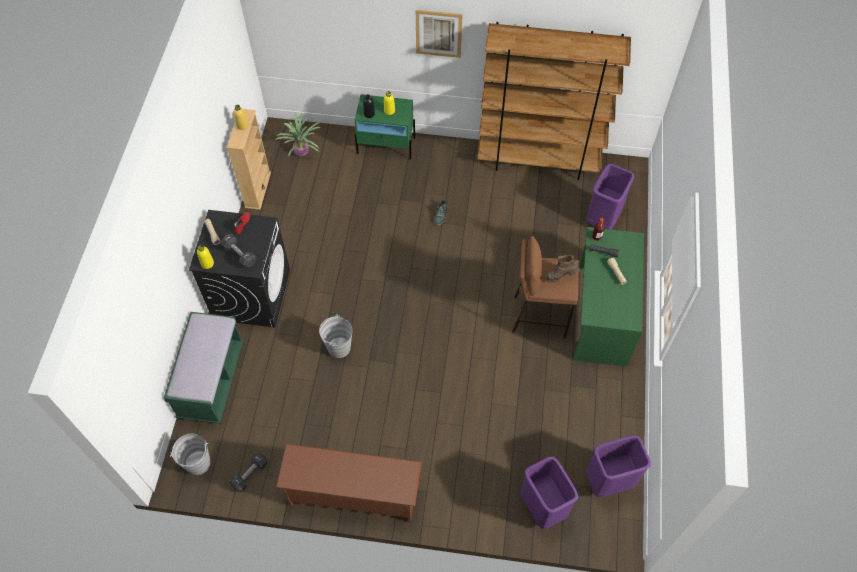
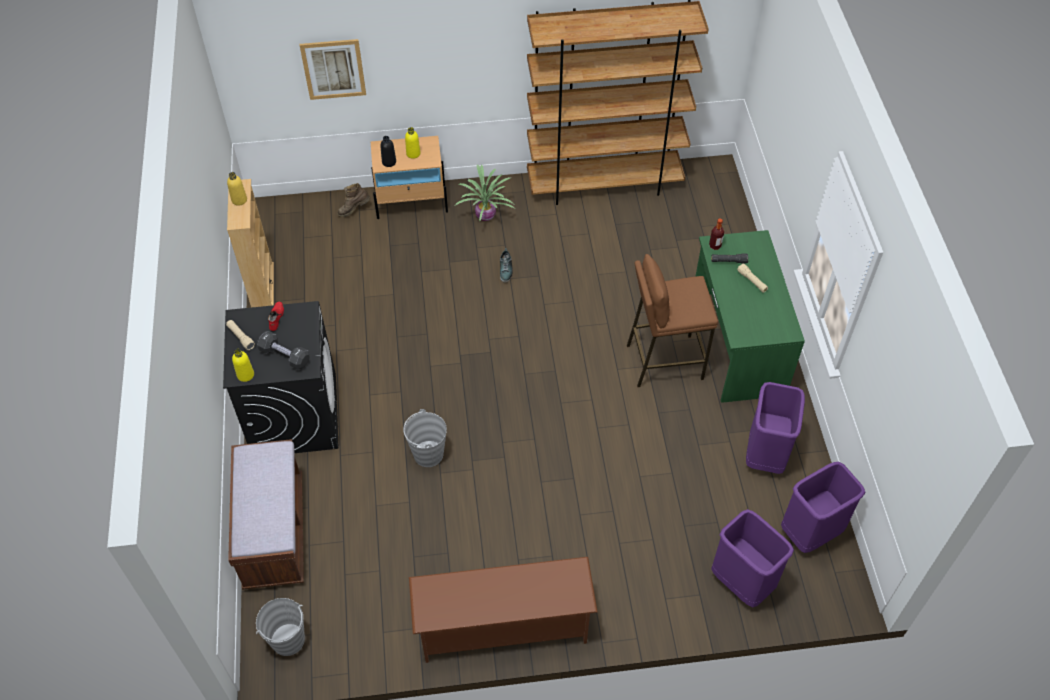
camera: 15 degrees left, 5 degrees down
(211, 380) = (274, 532): green bench -> brown bench
(250, 474) = (361, 637): black dumbbell -> none
(302, 151) = (307, 230): potted plant -> potted plant (486, 215)
(386, 145) = (411, 202): green nightstand -> beige nightstand
(438, 33) = (464, 41): picture -> picture (333, 69)
(561, 276) = (690, 297): brown boot -> brown boot (354, 210)
(602, 218) = (702, 233): purple trash can -> purple trash can (764, 454)

